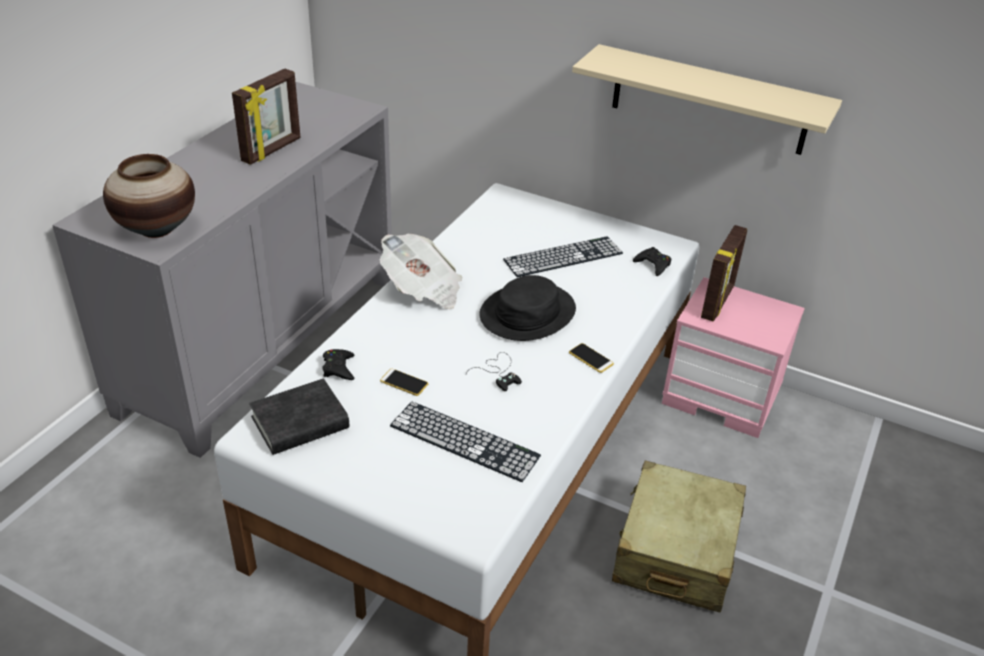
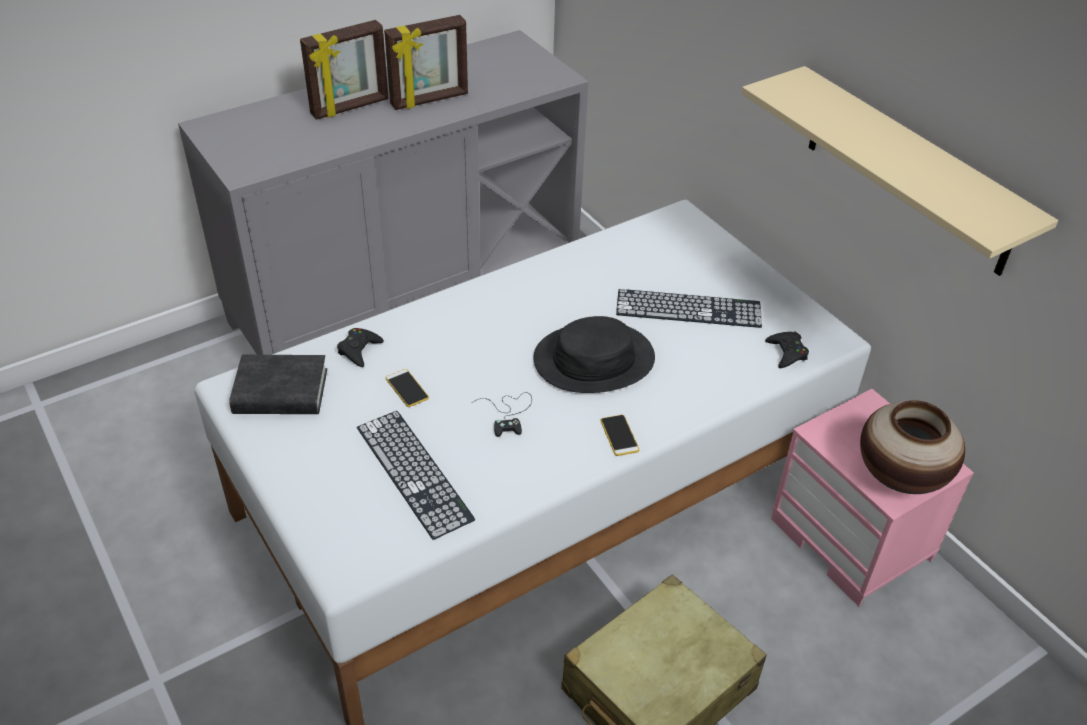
camera: 30 degrees right, 5 degrees up
(156, 229) = (257, 153): vase -> vase (899, 477)
(422, 289) = (507, 295): newspaper -> none
(718, 302) = (863, 426): picture frame -> picture frame (350, 108)

